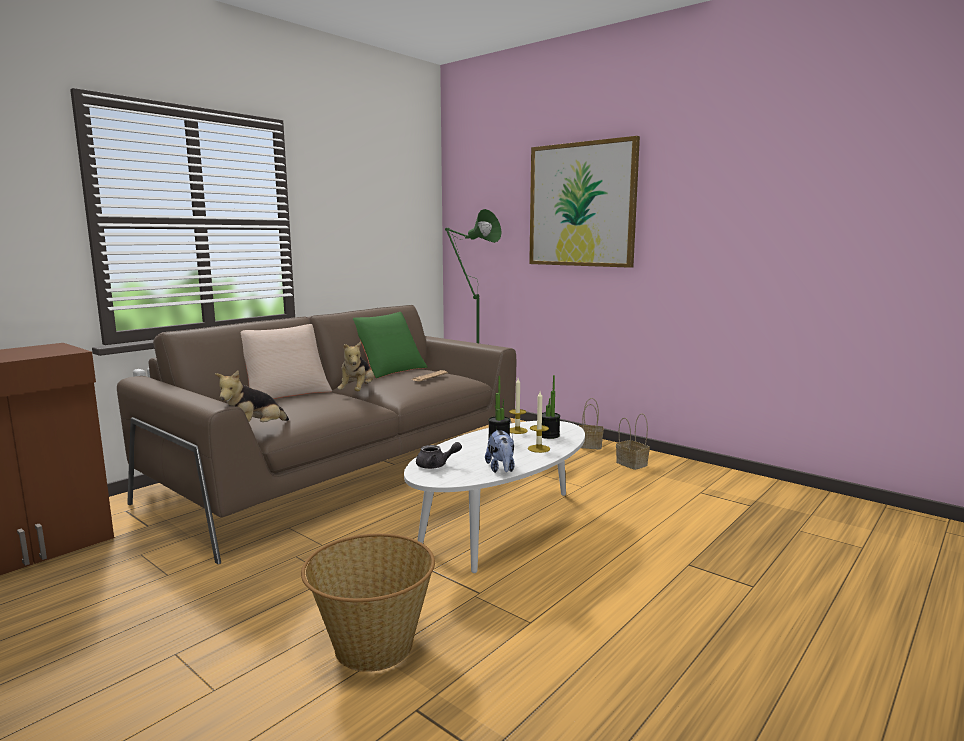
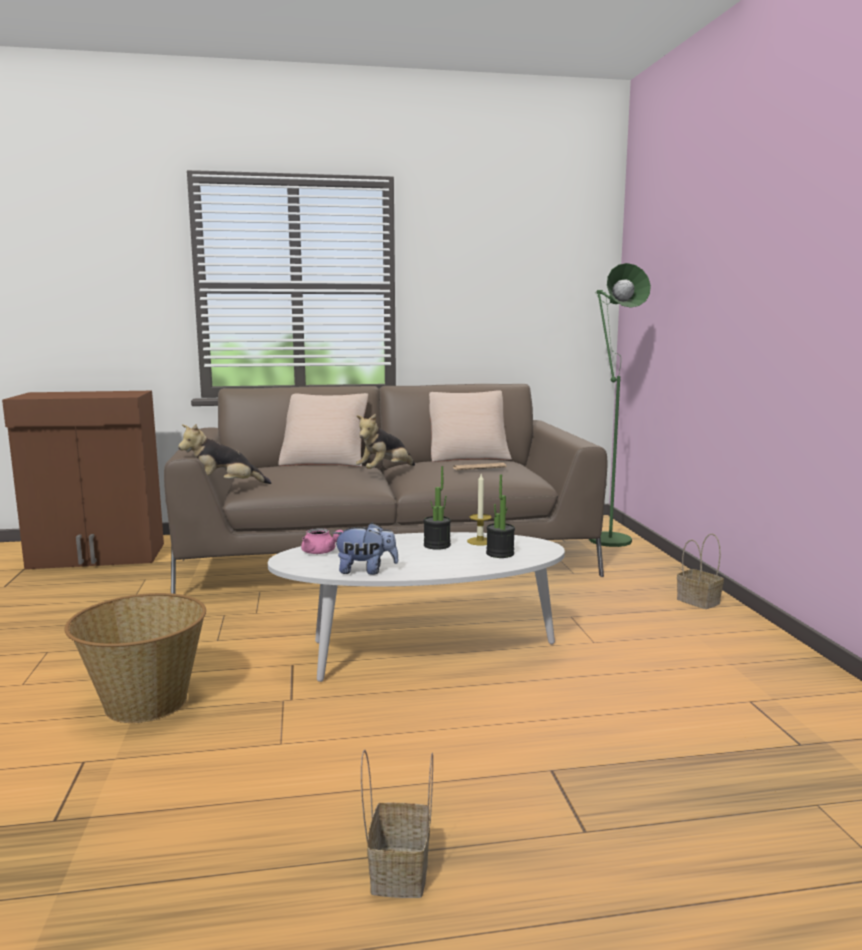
camera: 40 degrees right, 0 degrees up
(389, 370) = (467, 457): green pillow -> beige pillow
(436, 465) = (321, 552): grey teapot -> pink teapot
(501, 469) = (366, 571): plush toy -> plush toy turned 120 degrees counterclockwise
(538, 448) = (453, 563): candle -> none
(581, 205) = (735, 250): picture -> none
(630, 464) = (713, 637): basket -> basket (398, 870)

